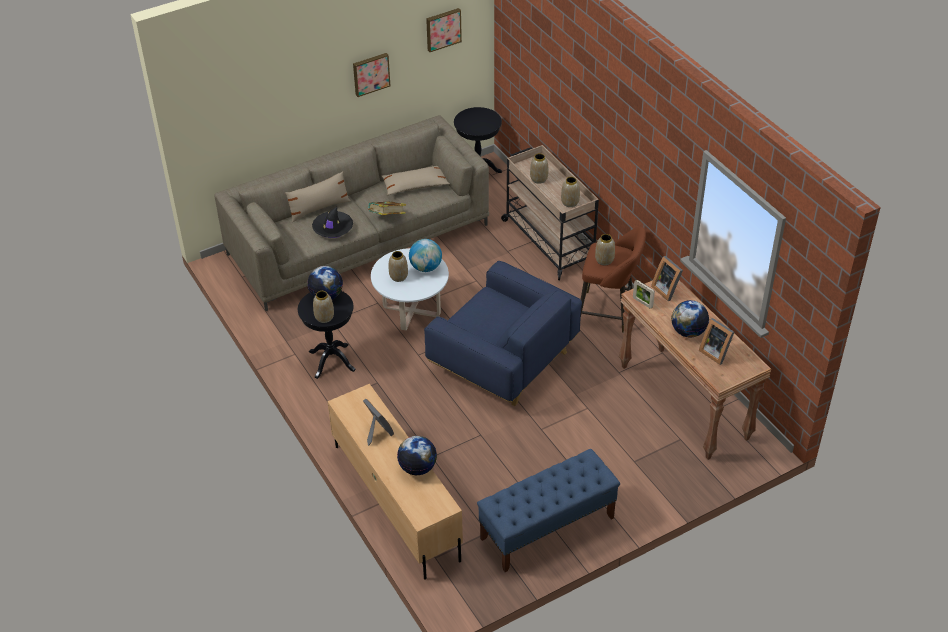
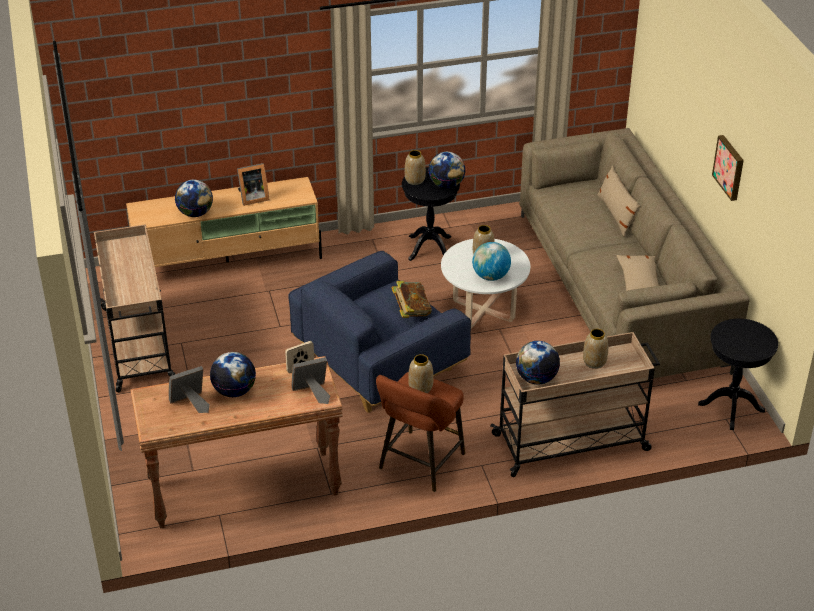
camera: 105 degrees right, 5 degrees down
(333, 228) = (576, 219): black hat -> none
(387, 218) = (583, 258): book -> book (411, 311)
(443, 29) = (782, 201): picture -> none
(547, 528) = (139, 346): blue bench -> beige cart
(570, 203) = (536, 378): vase -> globe

